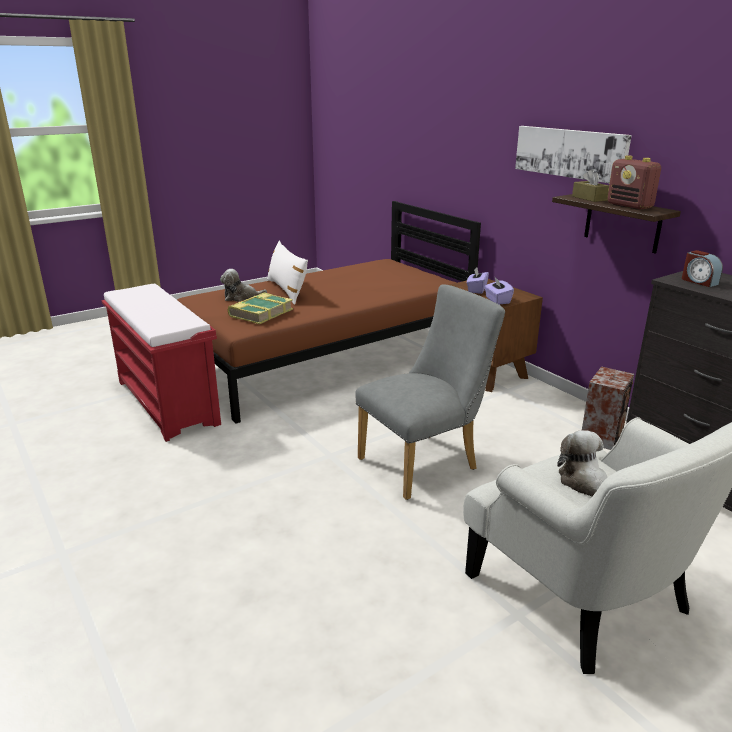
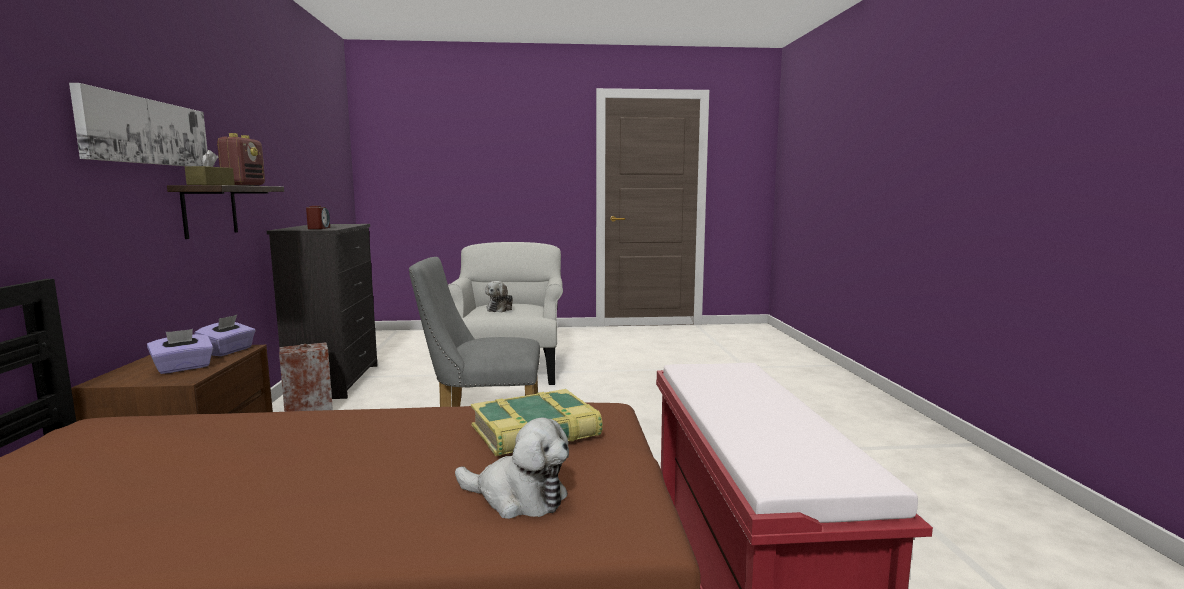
camera: 150 degrees left, 15 degrees down
(287, 290) = (382, 493): white pillow -> none

